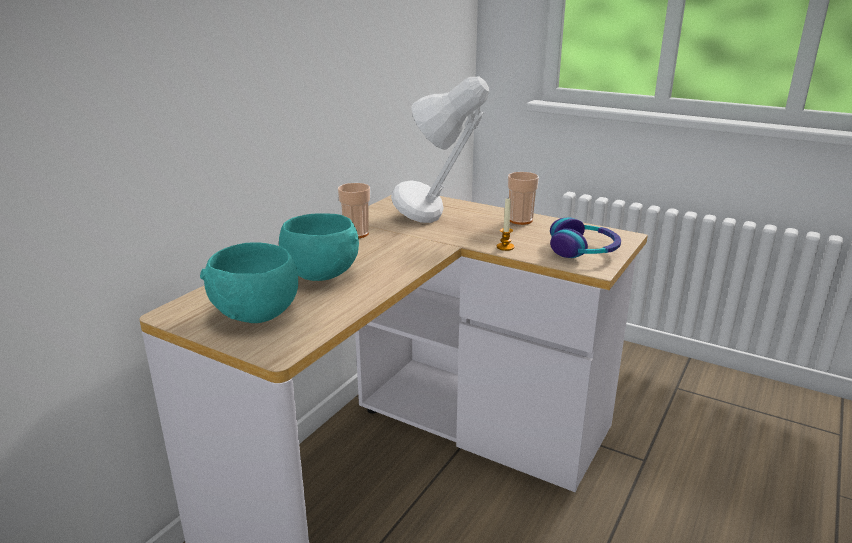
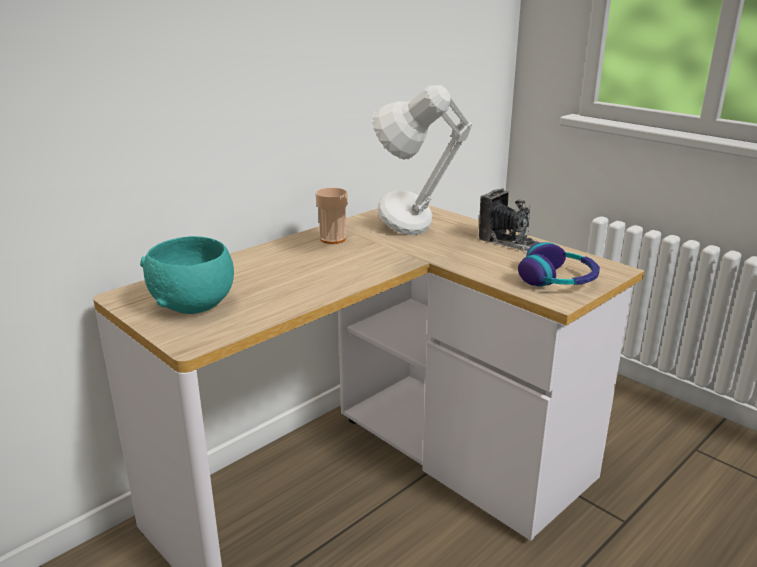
camera: 15 degrees right, 0 degrees up
(320, 274) = (274, 275): turquoise bowl -> none
(505, 247) = (475, 267): candle -> none
(520, 220) = (509, 241): cup -> camera

